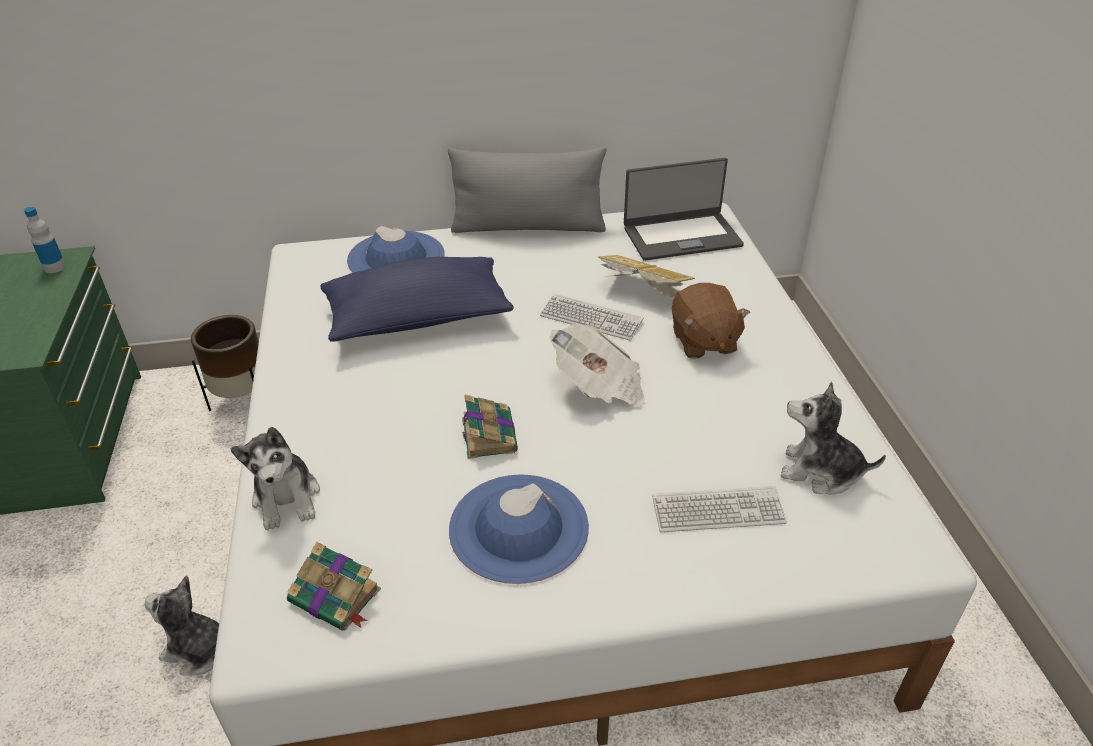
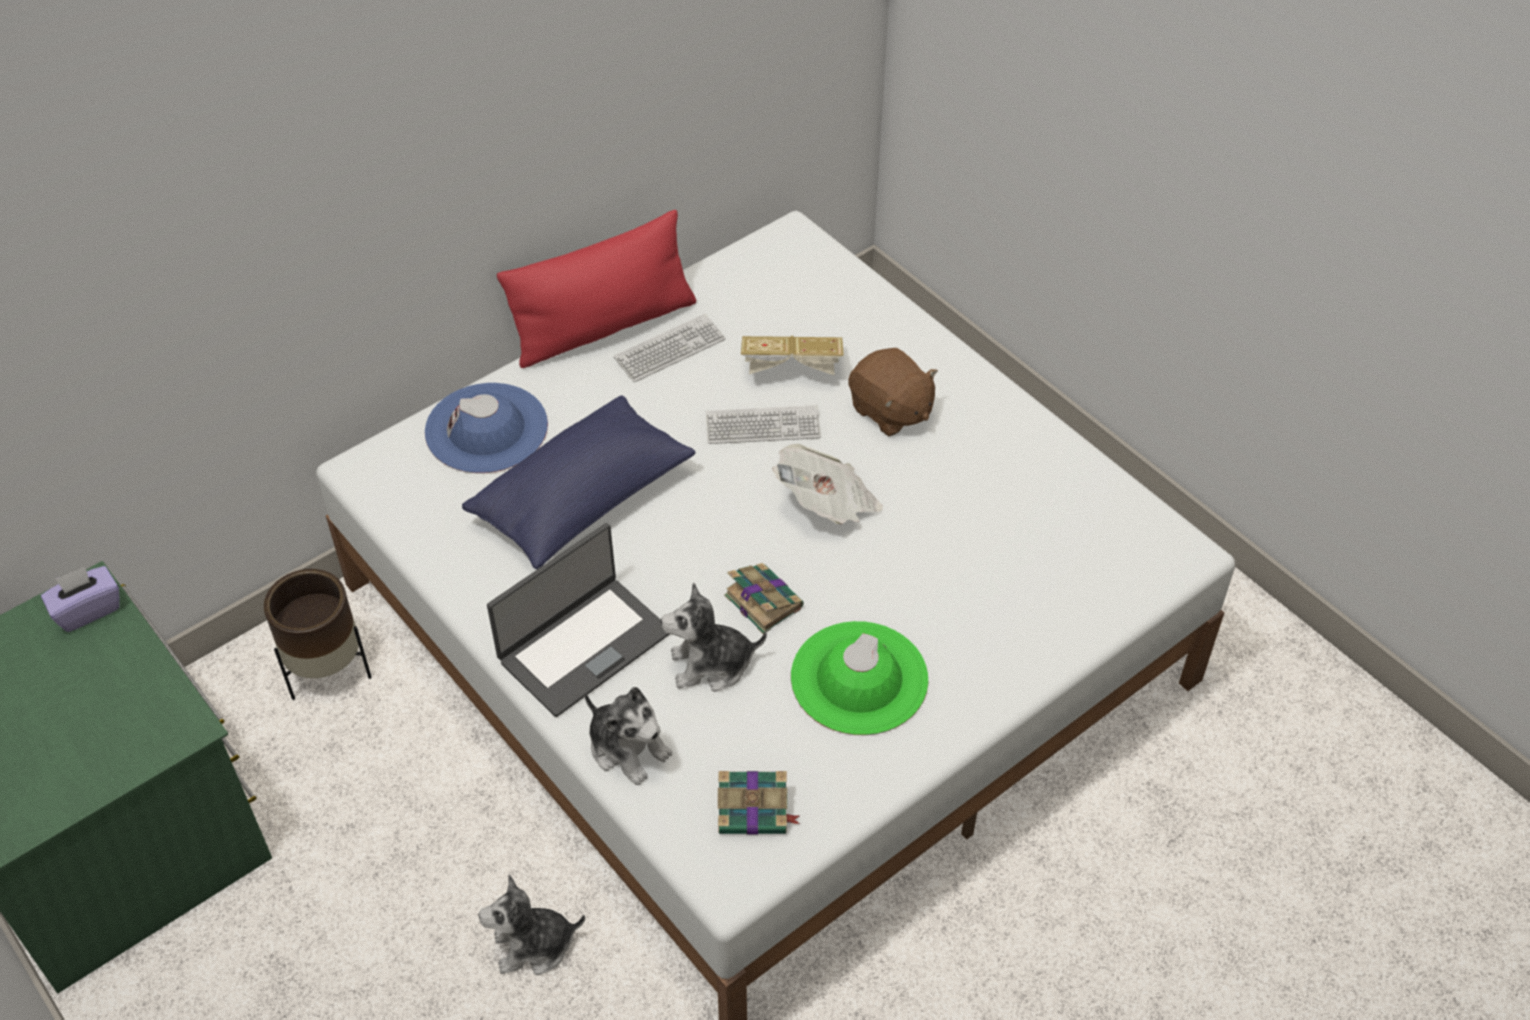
camera: 30 degrees left, 10 degrees up
(55, 267) = (88, 609): bottle -> purple tissue box
(518, 527) = (859, 678): blue hat -> green hat
(528, 227) = (604, 327): grey pillow -> red pillow
(681, 236) = (782, 278): laptop -> laptop (583, 645)
(718, 511) = (1012, 587): keyboard -> keyboard (670, 349)
(820, 472) = (1072, 511): plush toy -> plush toy (711, 665)

